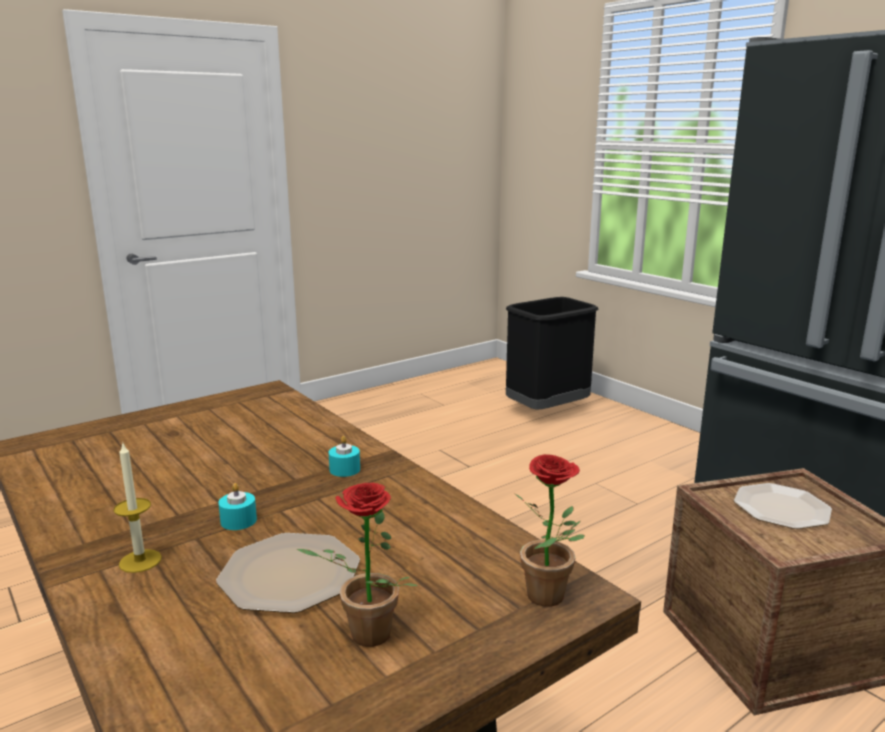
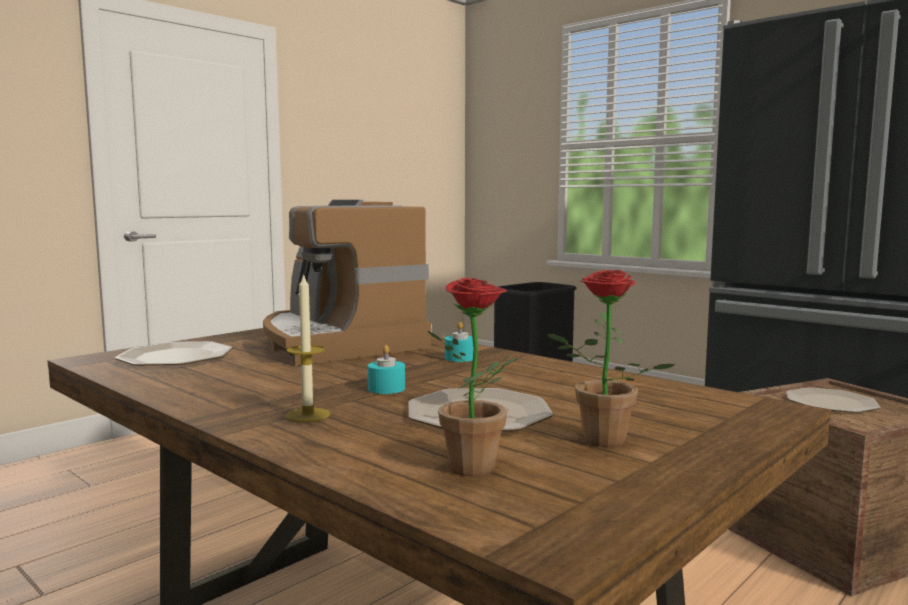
camera: 10 degrees left, 10 degrees down
(92, 447) = (174, 357): none -> plate
(251, 431) = (338, 343): none -> coffee machine
(551, 599) = (751, 412): potted plant -> potted plant (481, 470)

